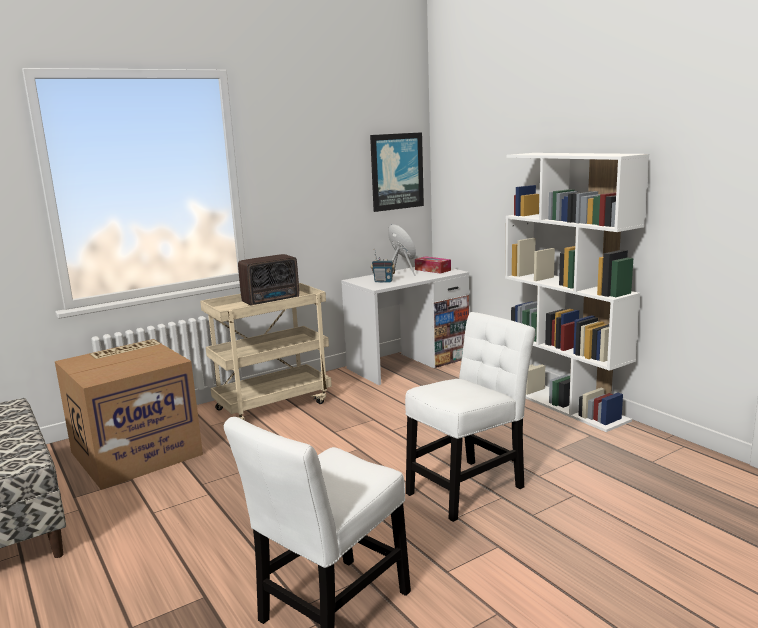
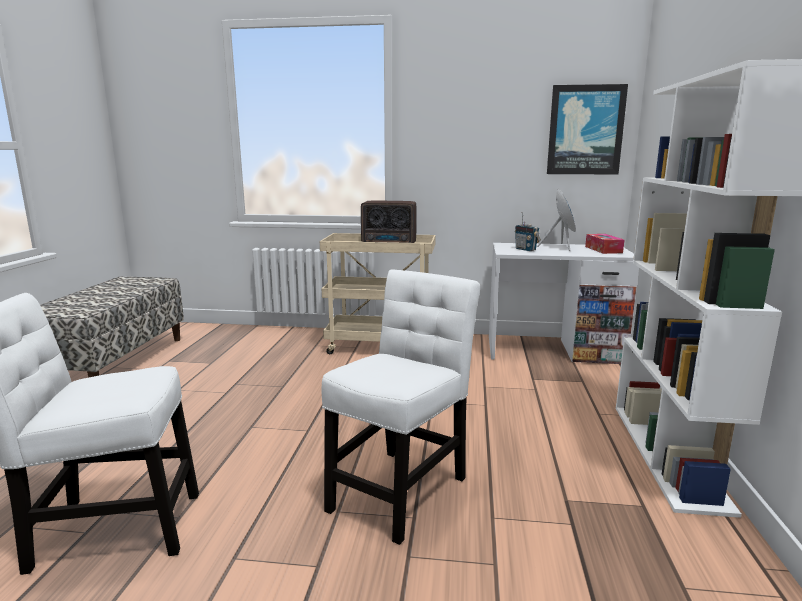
camera: 40 degrees right, 0 degrees up
(137, 452) = (246, 346): cardboard box -> none
(469, 487) = (401, 488): white chair -> white chair turned 60 degrees counterclockwise

